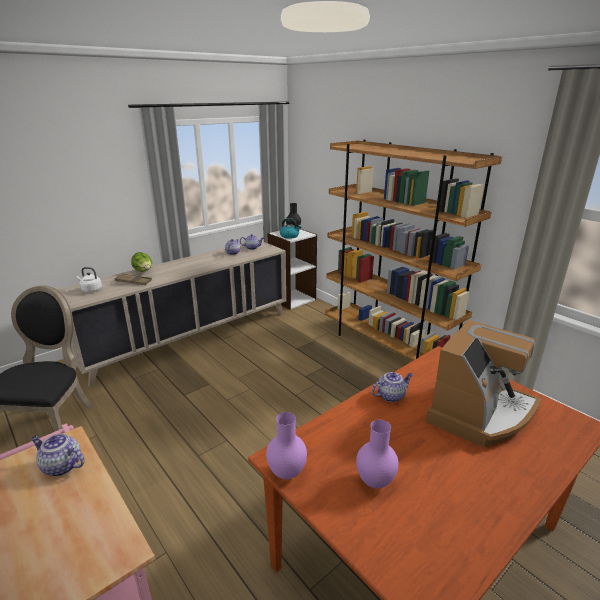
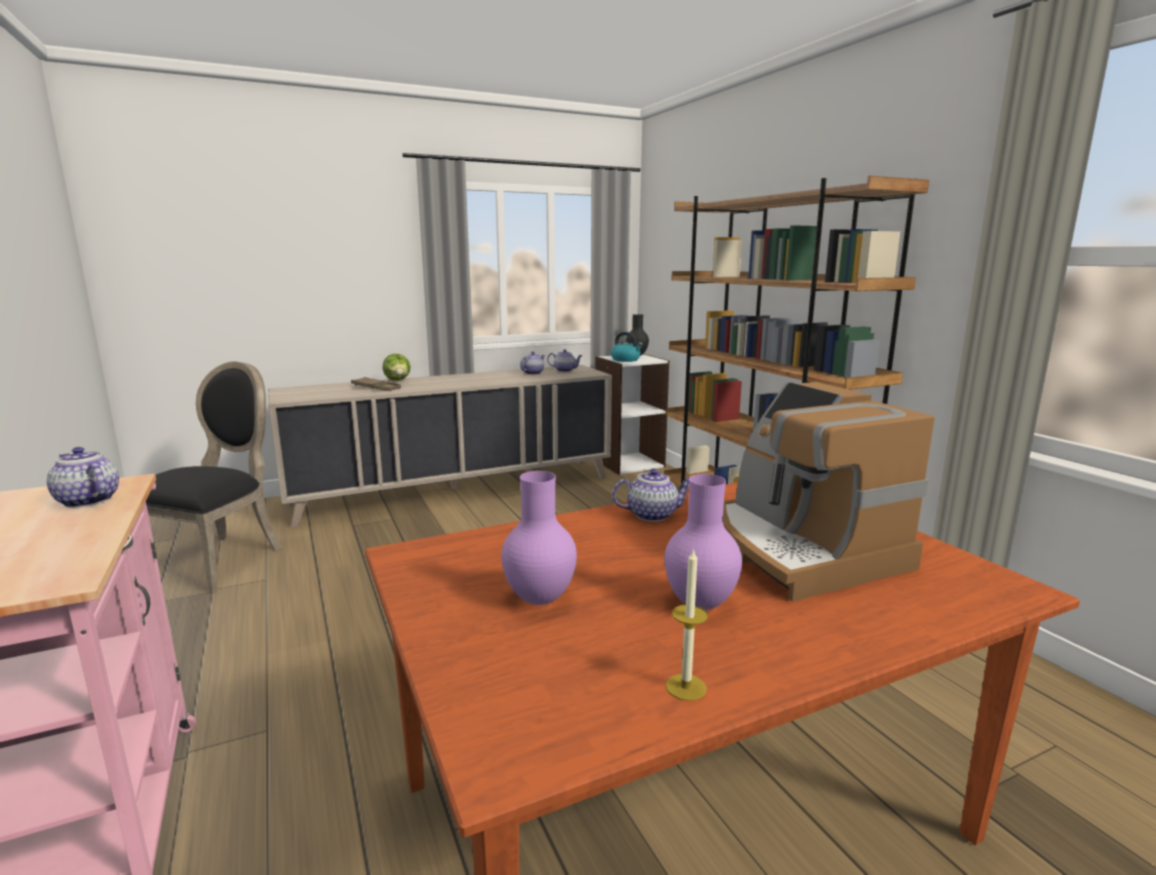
camera: 15 degrees right, 10 degrees down
(91, 290) = (316, 391): white kettle -> none
(286, 472) = (405, 570): purple vase -> purple vase (699, 603)
(480, 413) = (801, 549): coffee machine -> coffee machine turned 105 degrees clockwise
(481, 532) = (686, 687): none -> candle

